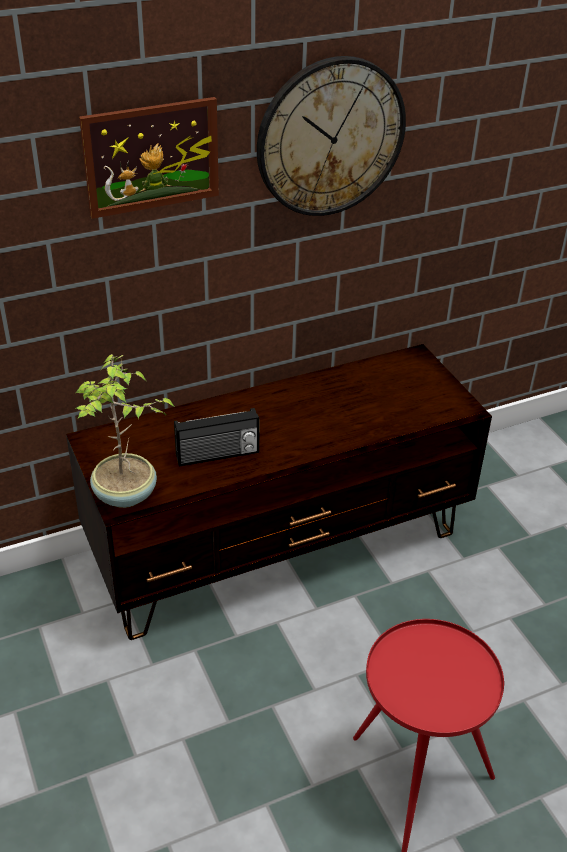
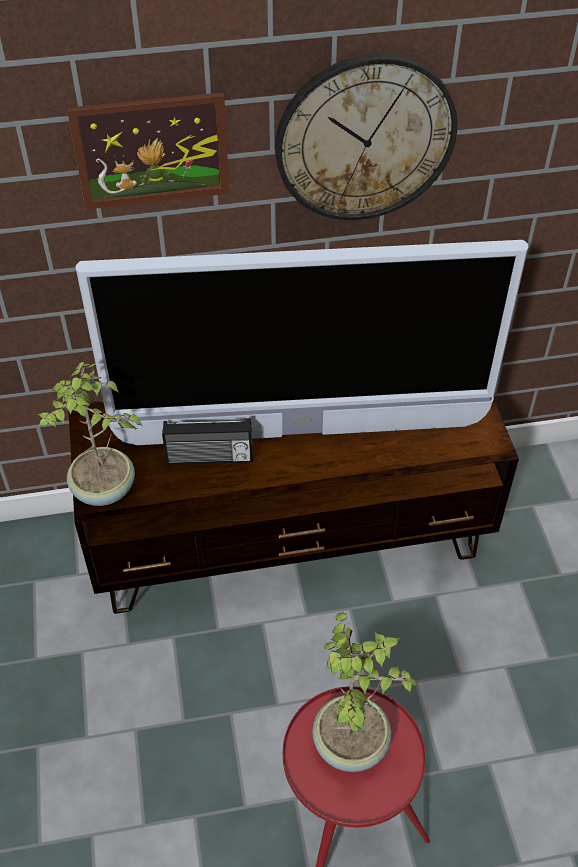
camera: 15 degrees right, 10 degrees up
(294, 422) = (301, 431): none -> television
(428, 666) = (352, 742): none -> potted plant

